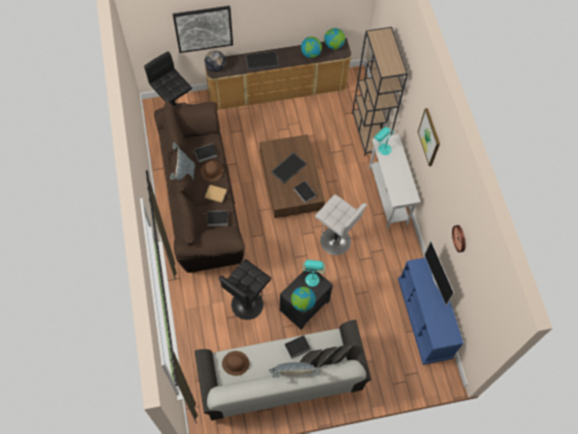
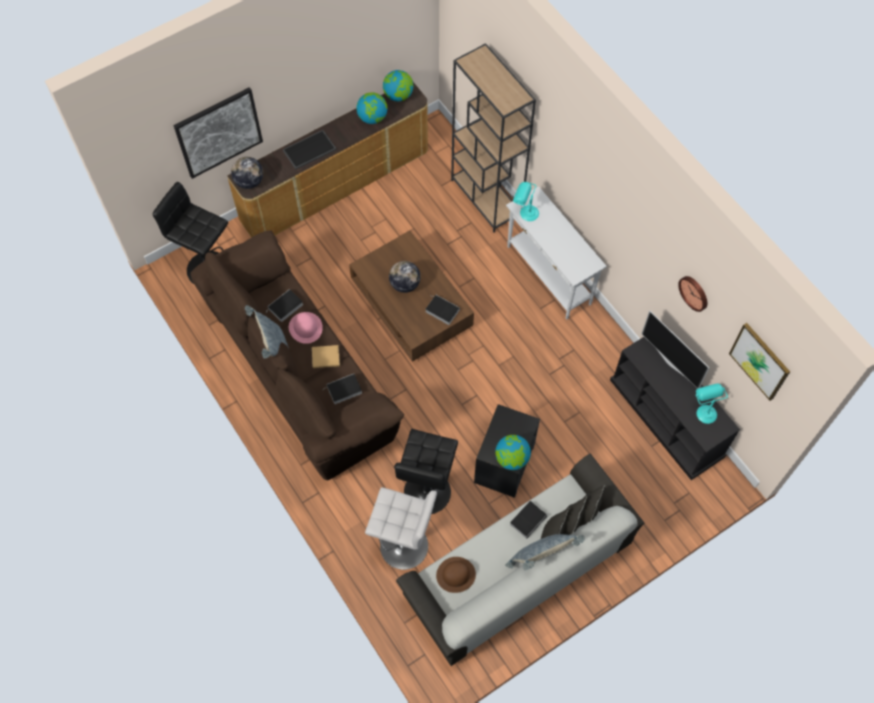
camera: 20 degrees left, 0 degrees up
(212, 171) = (305, 327): brown hat -> pink hat
(288, 167) = (405, 284): tray -> globe
(312, 277) = (508, 419): turquoise table lamp -> turquoise table lamp (704, 410)
(335, 241) = (507, 362): white stool -> white stool (404, 546)
(424, 318) = (666, 418): blue tv stand -> black tv stand
(429, 137) = (599, 174): picture -> picture (760, 361)

